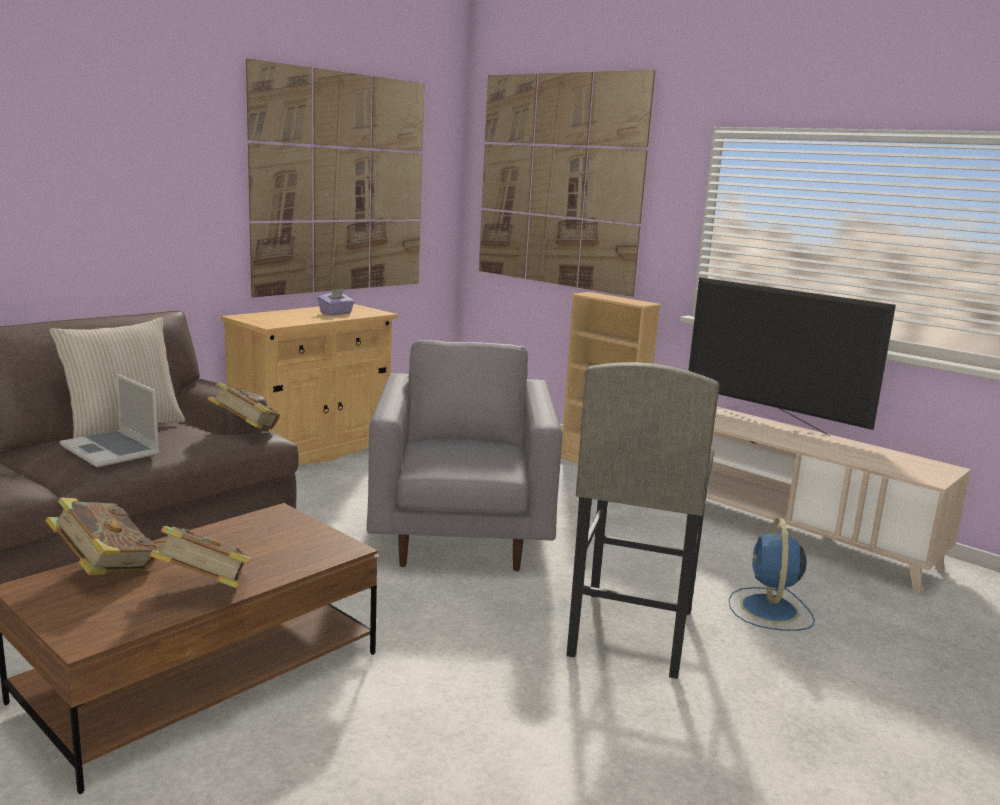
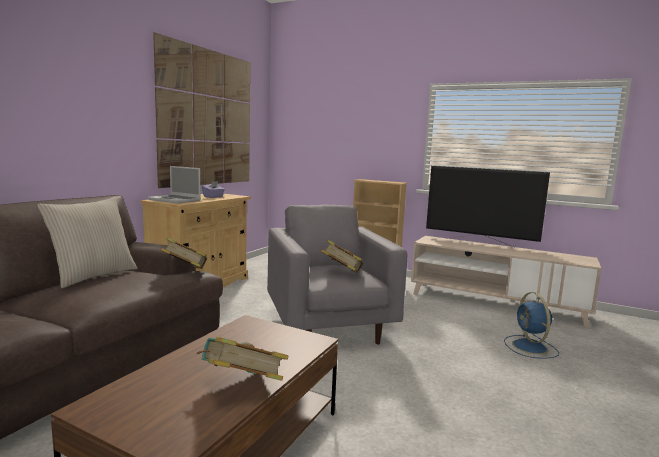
camera: 15 degrees left, 5 degrees down
(105, 570) = (147, 382): book -> book (341, 273)
(112, 450) = (98, 291): laptop -> laptop (175, 200)
(559, 181) = (333, 118): picture -> none
(629, 633) = (473, 373): grey stool -> none

